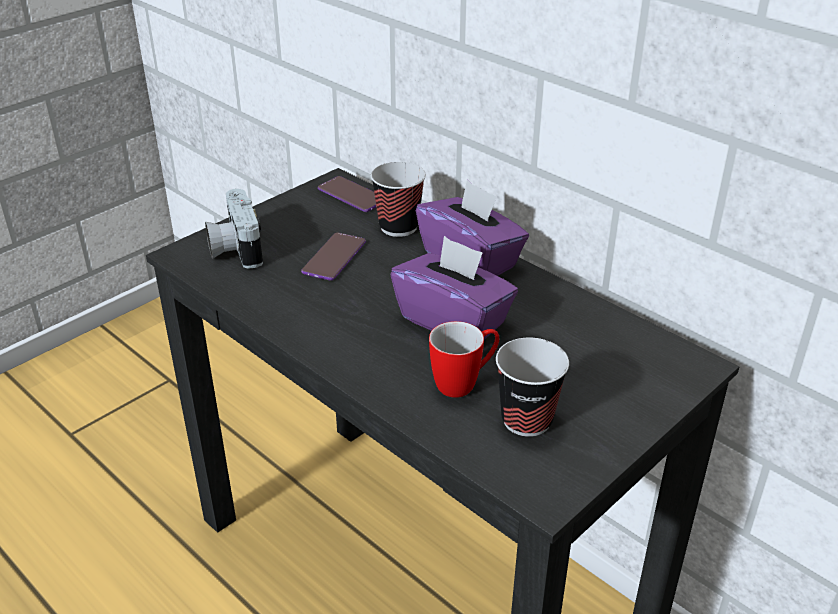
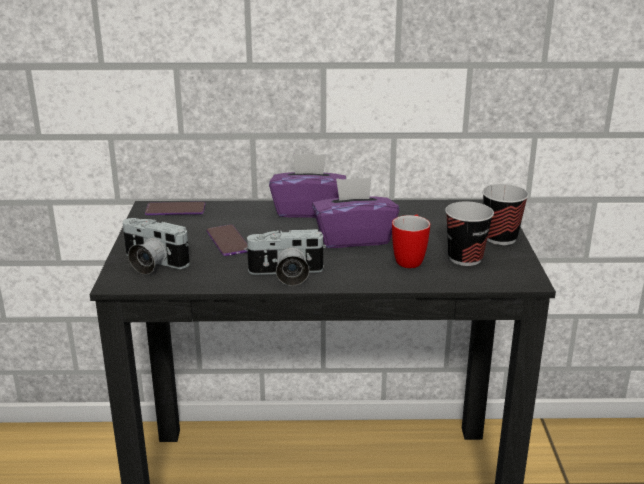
camera: 45 degrees left, 10 degrees down
(315, 328) = (286, 275): none -> camera
(398, 227) = (237, 213): cup -> cup (500, 238)

